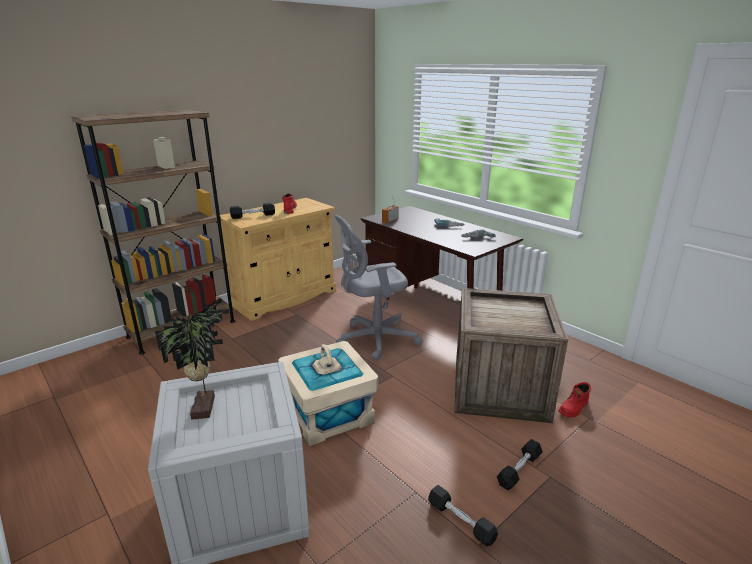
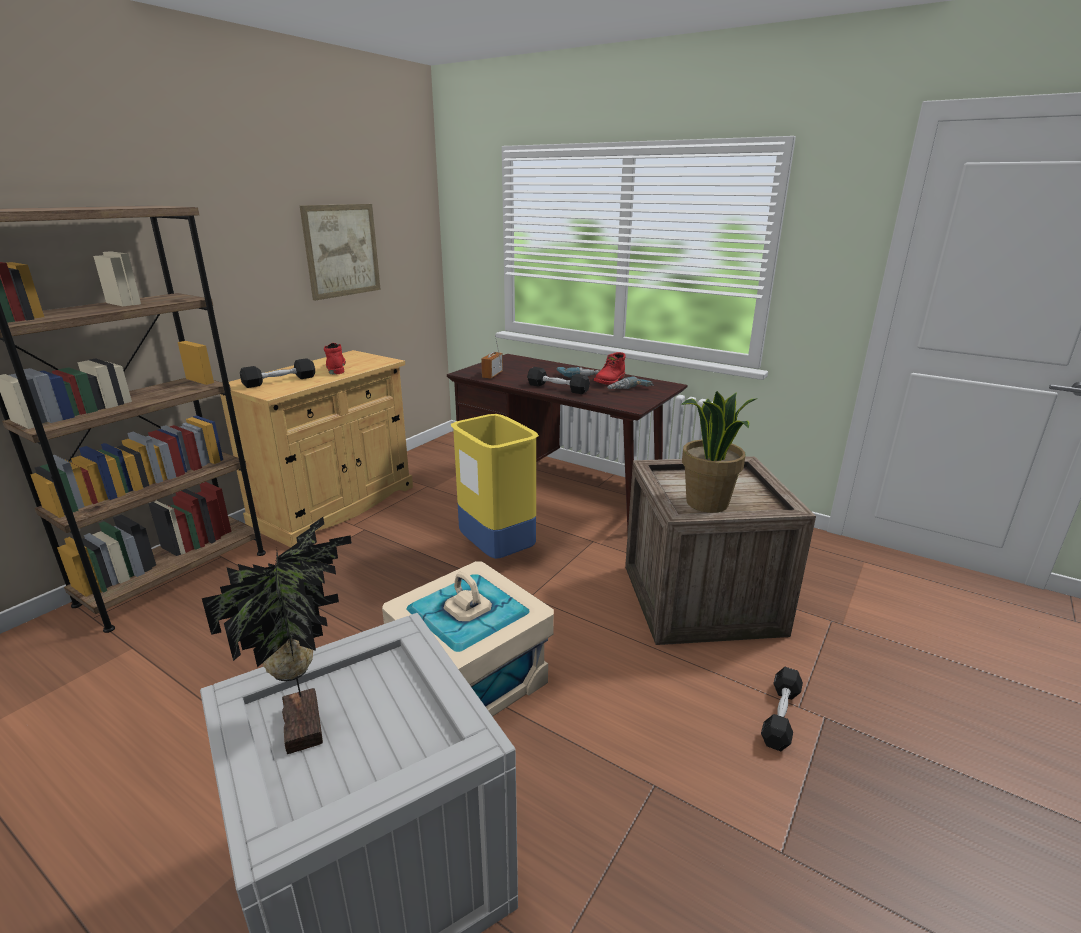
camera: 15 degrees left, 0 degrees up
(303, 133) = (342, 250): none -> picture
(373, 339) = (496, 552): grey office chair -> yellow trash can
(460, 521) = (739, 818): black dumbbell -> black dumbbell (557, 388)
(498, 322) = (707, 503): none -> potted plant
(574, 408) = (806, 611): red boot -> red boot (610, 381)

